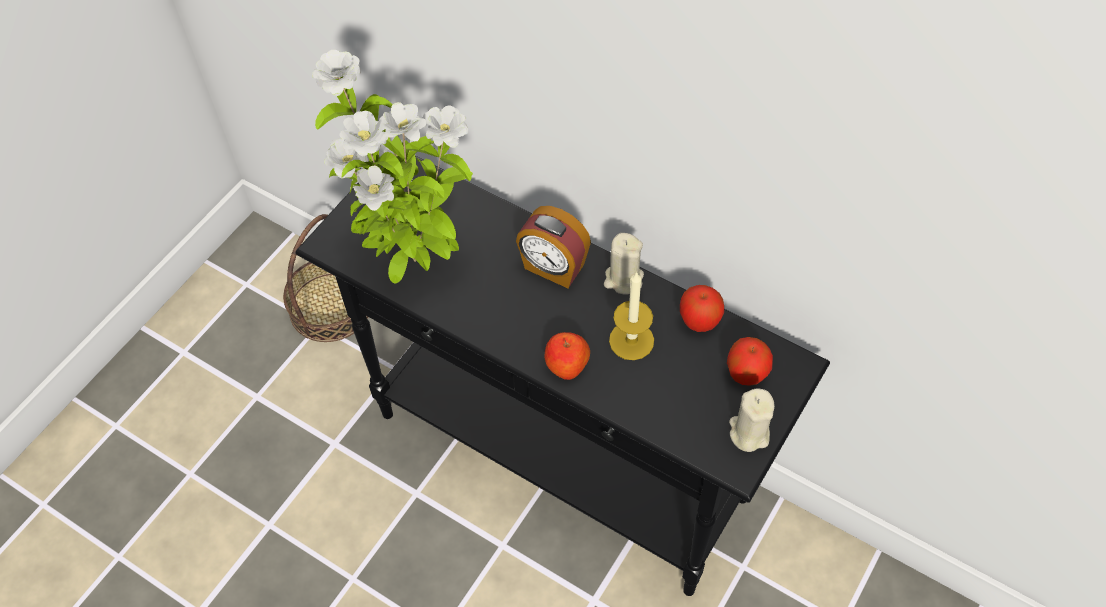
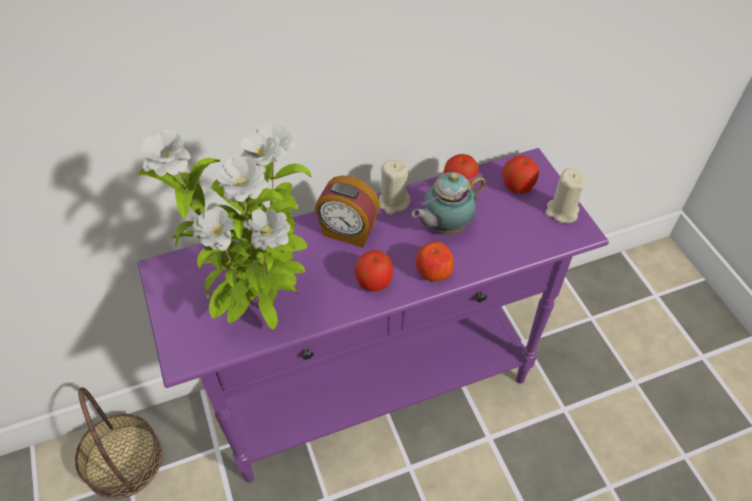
camera: 55 degrees left, 5 degrees down
(513, 325) = (374, 282): none -> apple
(553, 268) = (348, 232): alarm clock -> alarm clock turned 45 degrees clockwise
(561, 458) = (376, 389): black console table -> purple console table
(631, 340) = (444, 226): candle -> teapot

